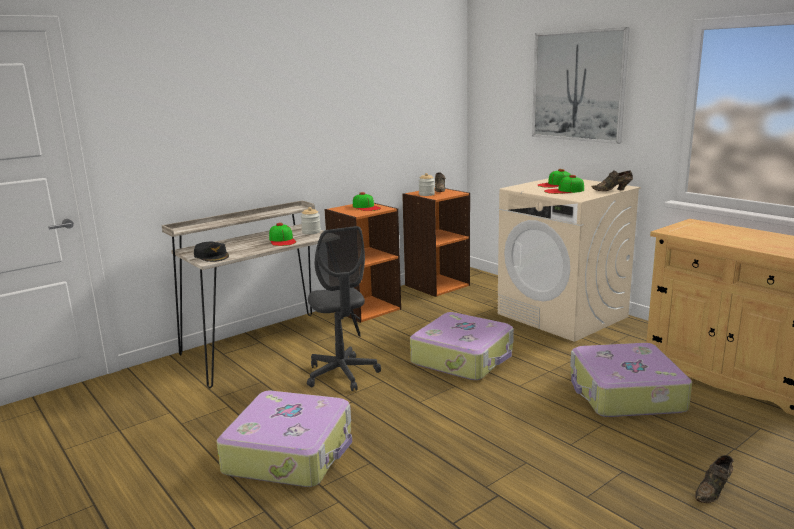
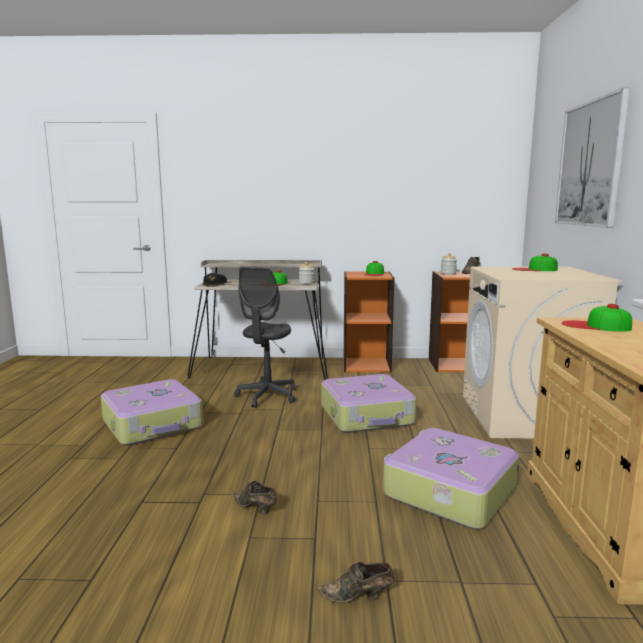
camera: 40 degrees right, 5 degrees down
(564, 191) = (521, 273): cap -> cap (595, 326)
(613, 190) = (575, 278): brown shoe -> brown shoe (254, 508)

